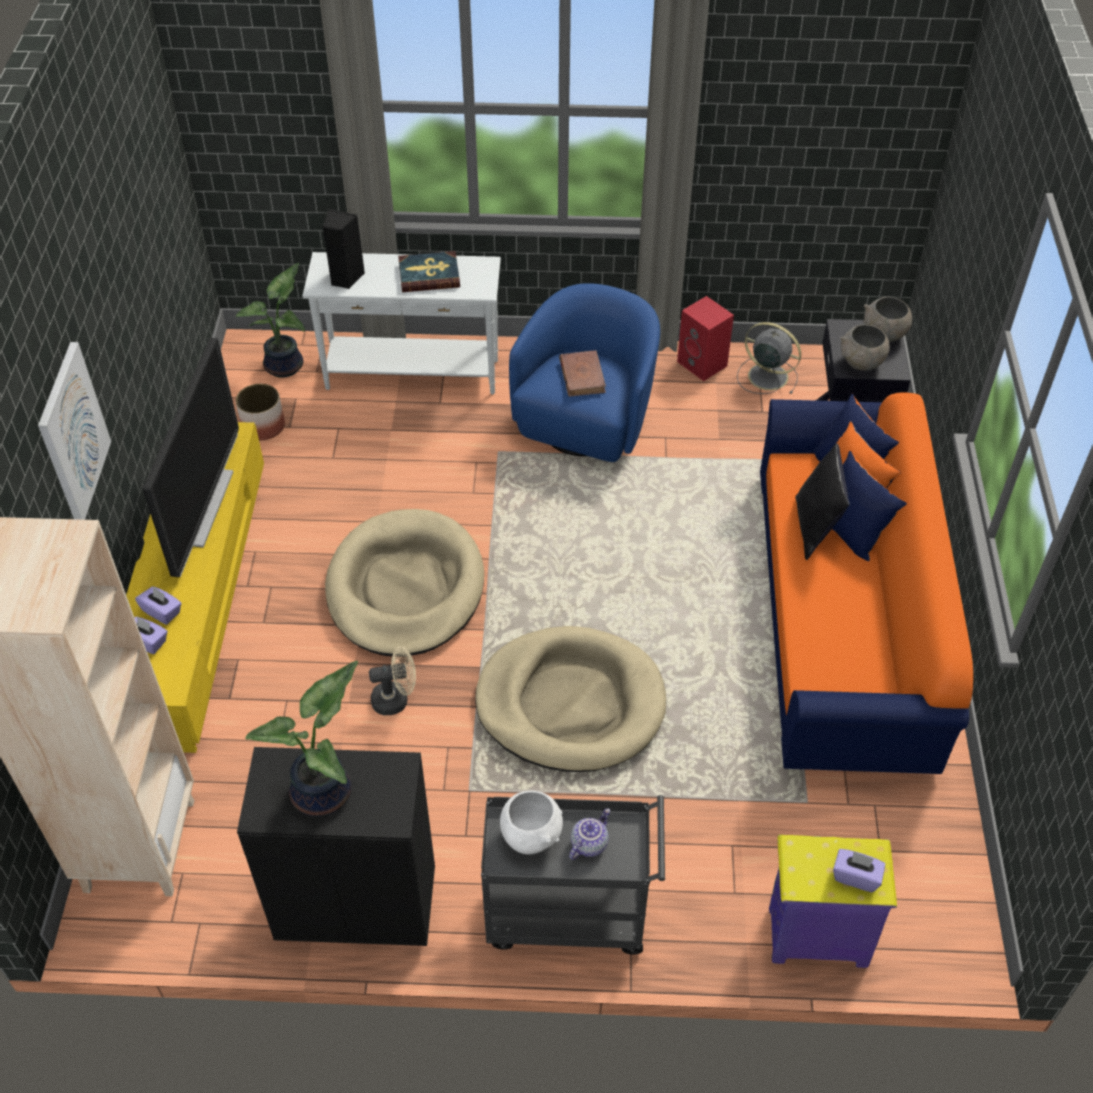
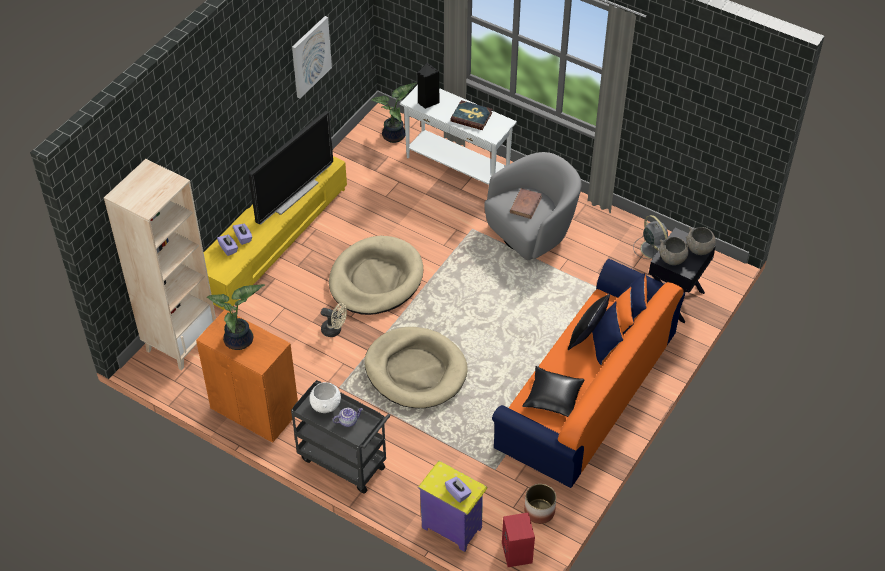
camera: 30 degrees right, 0 degrees up
(72, 433) = (224, 135): picture -> picture (310, 56)
(263, 427) = (362, 165): planter -> planter (539, 511)
(354, 908) = (254, 413): black cabinet -> orange cabinet
(587, 420) = (532, 231): blue armchair -> grey armchair
(703, 364) = (621, 227): red speaker -> red speaker (517, 553)
(843, 642) = (553, 397): none -> black pillow

